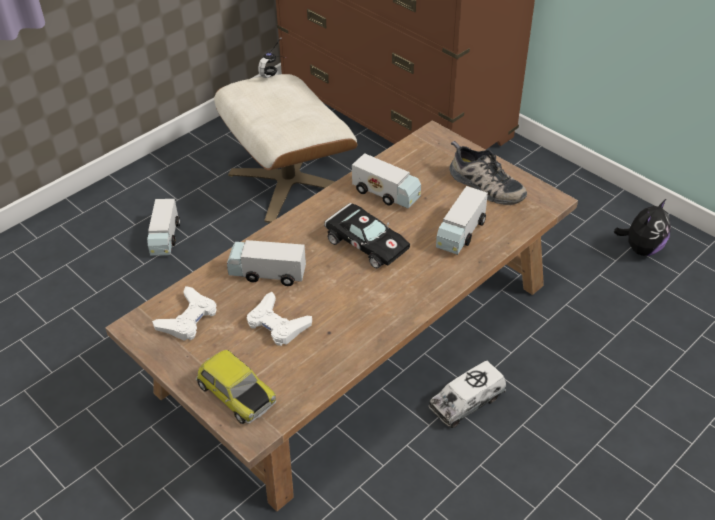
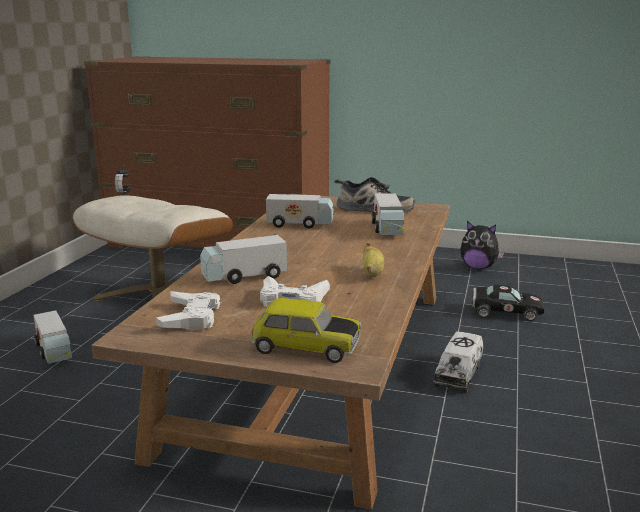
camera: 30 degrees left, 25 degrees down
(364, 243) = (315, 247): black toy car -> black toy car (502, 312)
(374, 309) = (372, 273): none -> banana
(641, 248) = (478, 267): plush toy -> plush toy turned 105 degrees clockwise

